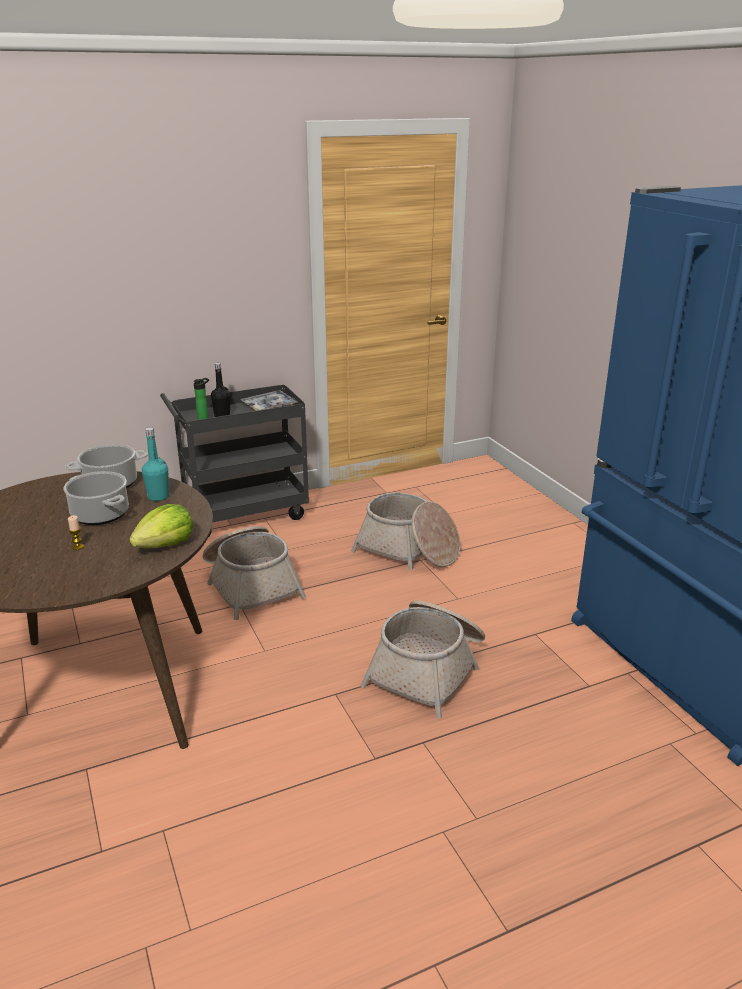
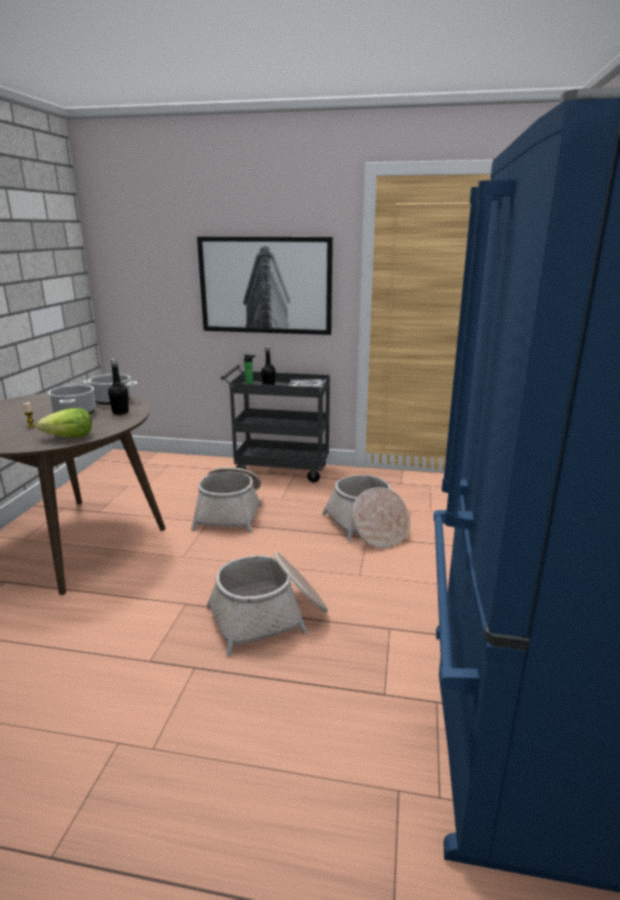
camera: 35 degrees right, 5 degrees down
(158, 497) = (120, 412): turquoise bottle -> black bottle
(191, 283) = (265, 285): none -> picture

